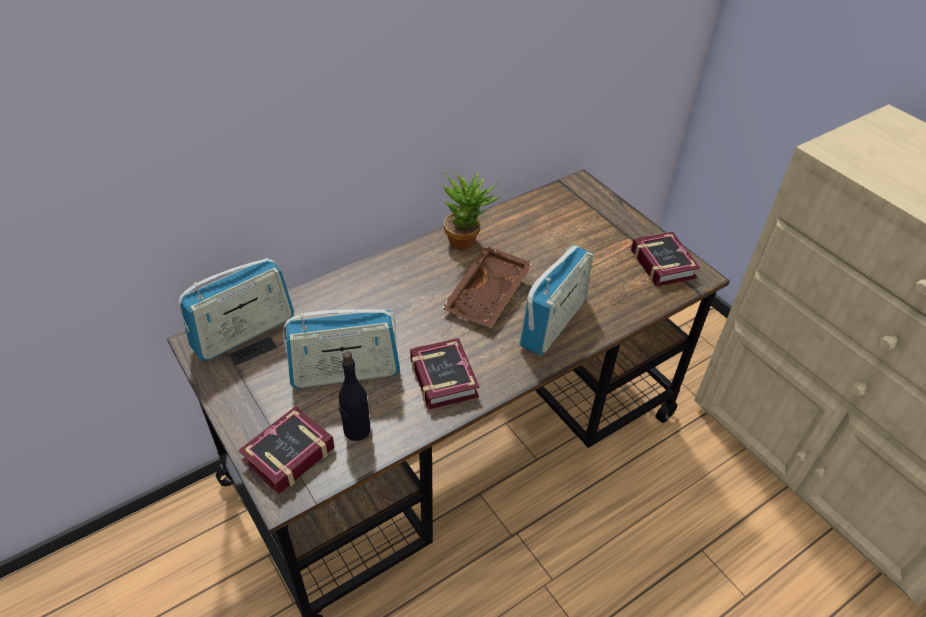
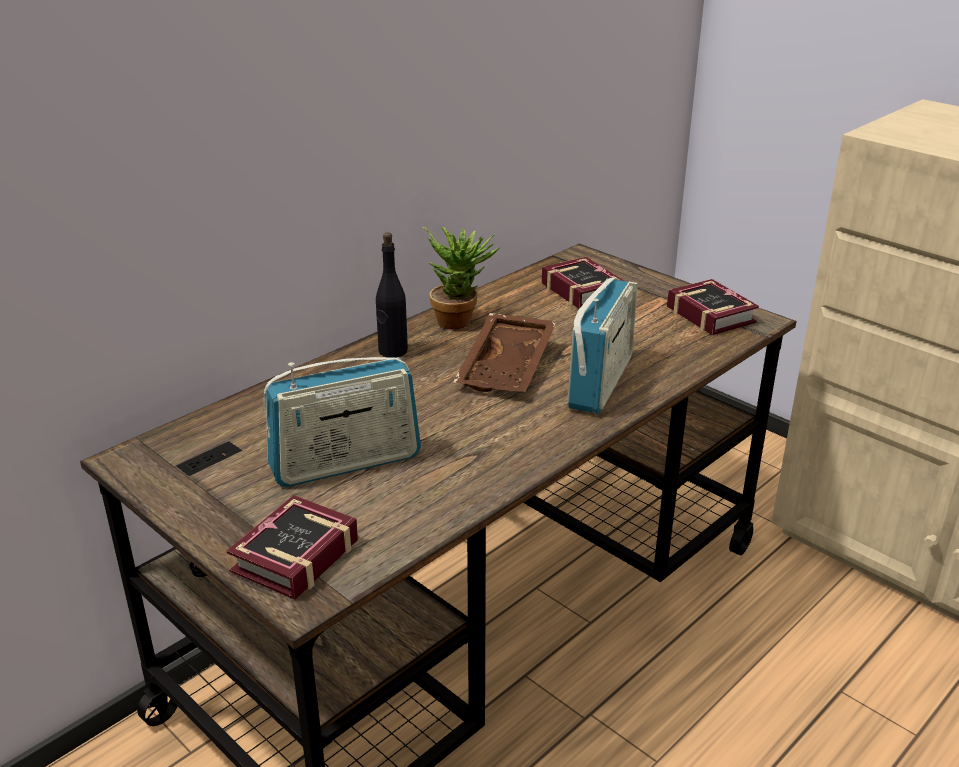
camera: 10 degrees left, 15 degrees down
(244, 333) = (191, 441): radio -> none
(356, 430) = (382, 518): black bottle -> black bottle (392, 351)
(444, 375) = (481, 449): book -> book (581, 288)

